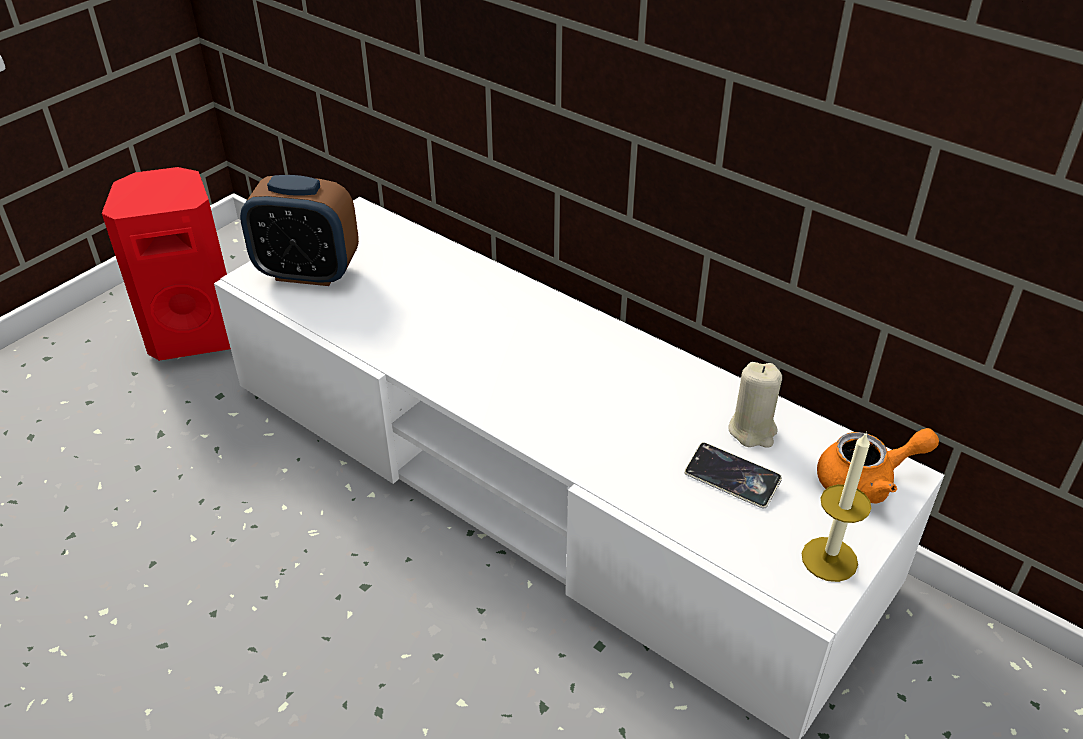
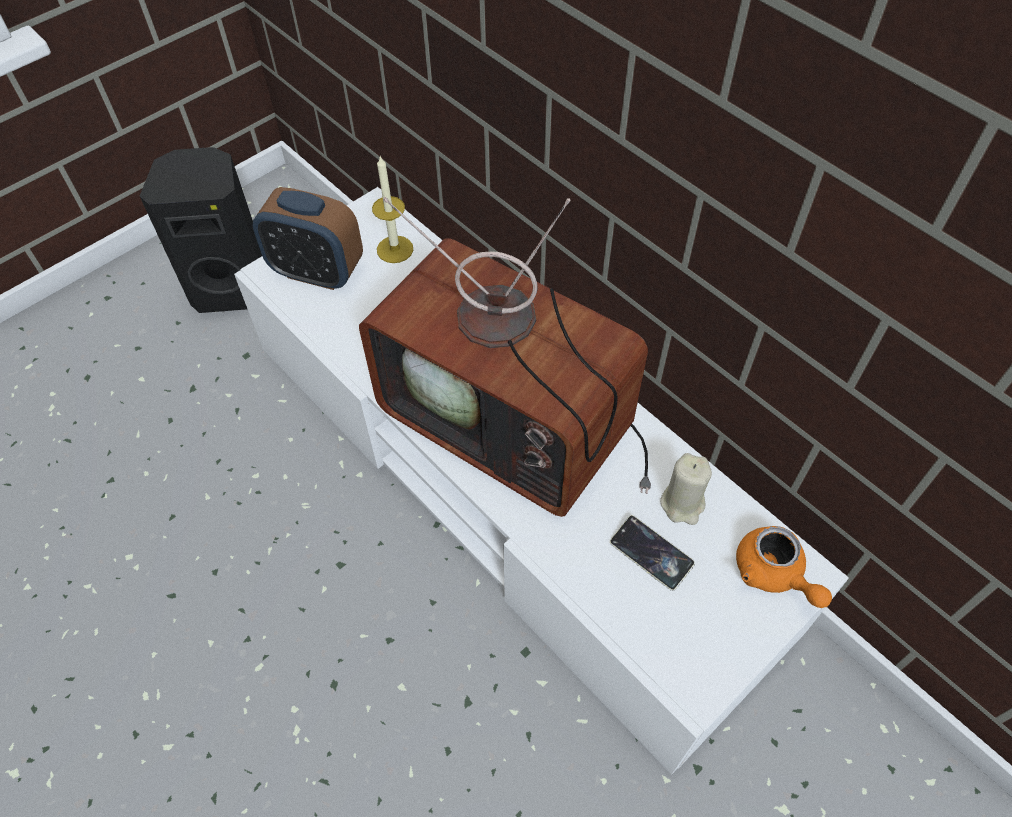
camera: 10 degrees right, 15 degrees up
(196, 334) = (234, 287): red speaker -> black speaker
(555, 381) = (515, 424): none -> television
(829, 559) = (718, 653): candle -> candle (395, 249)
(866, 481) = (774, 575): orange teapot -> orange teapot turned 60 degrees clockwise

